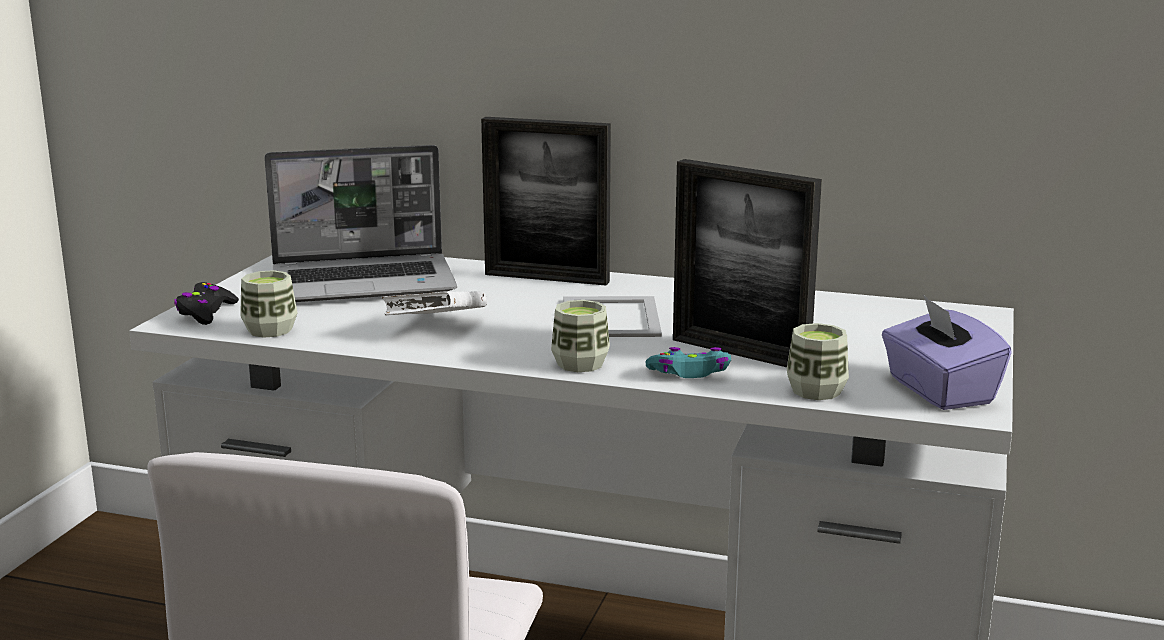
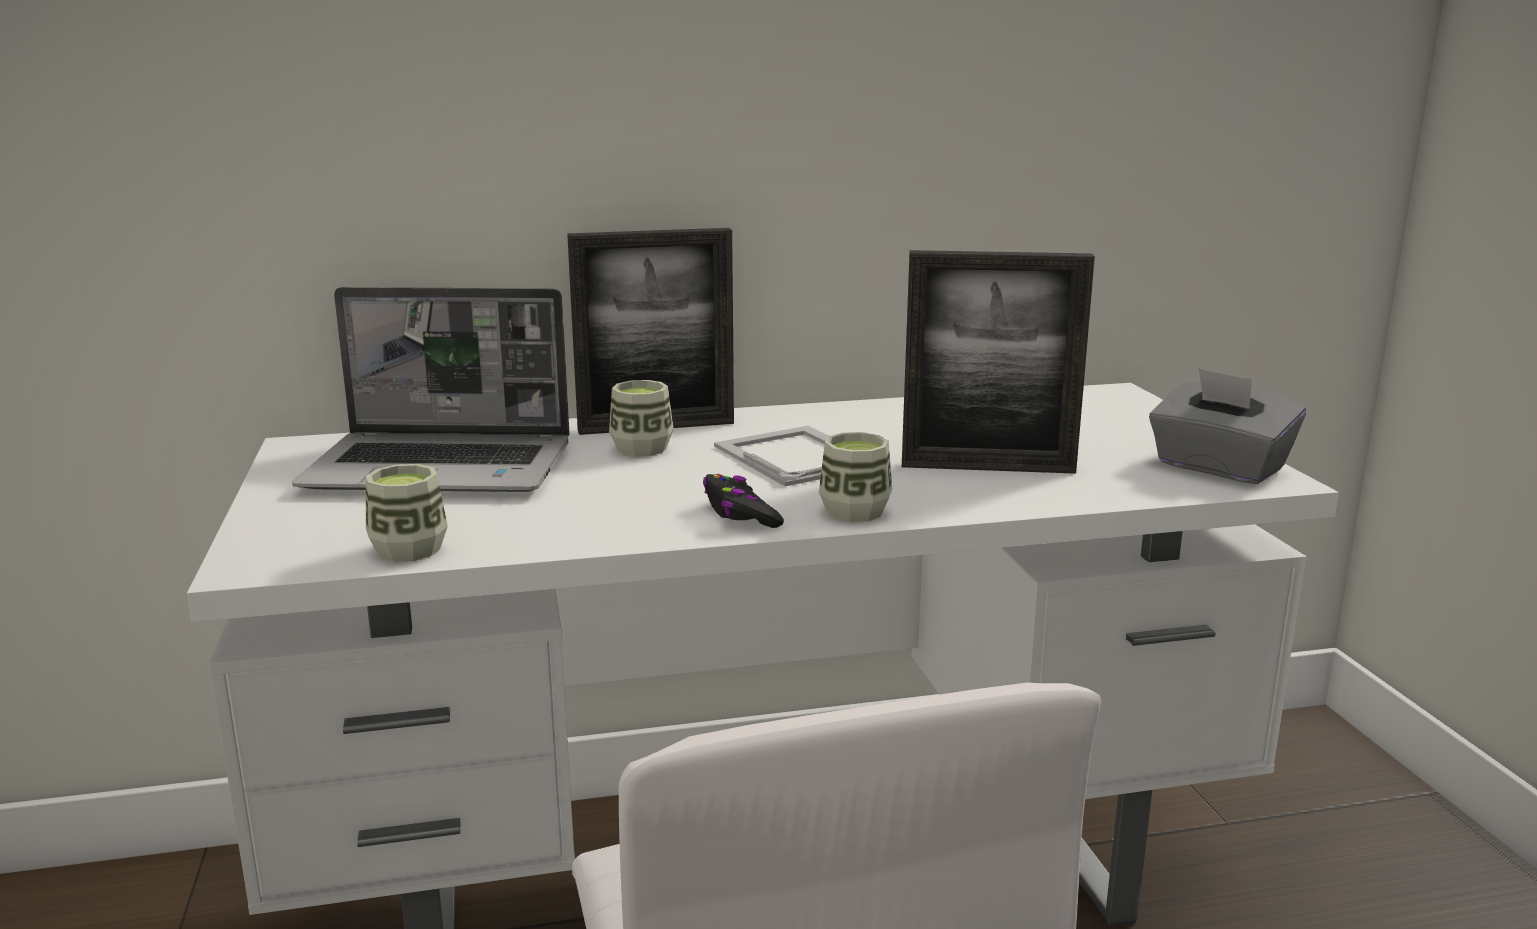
camera: 30 degrees left, 0 degrees up
(206, 313) = (276, 545): black game controller -> black game controller (740, 514)
(365, 282) = (444, 468): laptop -> laptop turned 45 degrees clockwise
(436, 329) = (625, 505): white book -> none
(690, 373) = (980, 497): turquoise game controller -> none
(816, 391) = (1122, 490): cup -> cup (642, 448)
(939, 391) = (1218, 467): purple tissue box -> grey tissue box

